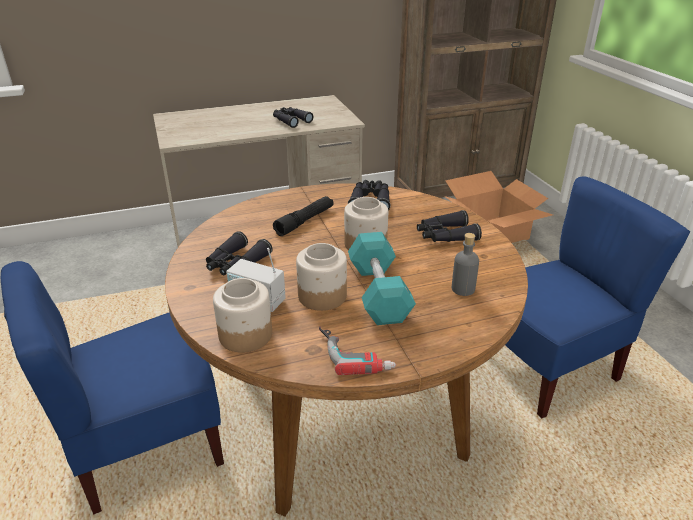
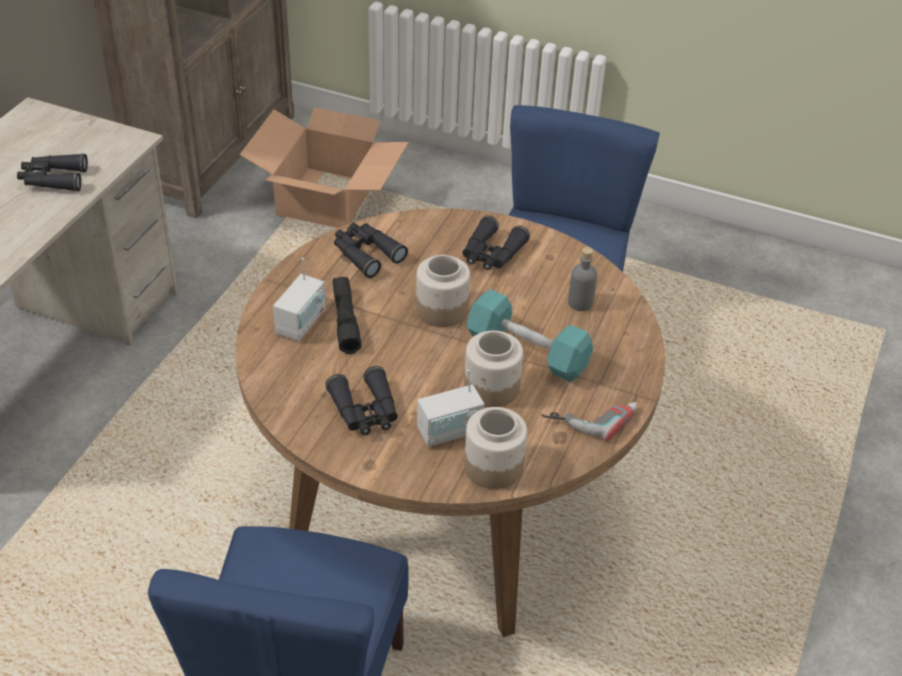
camera: 50 degrees left, 10 degrees up
(282, 211) = (301, 323): none -> radio

